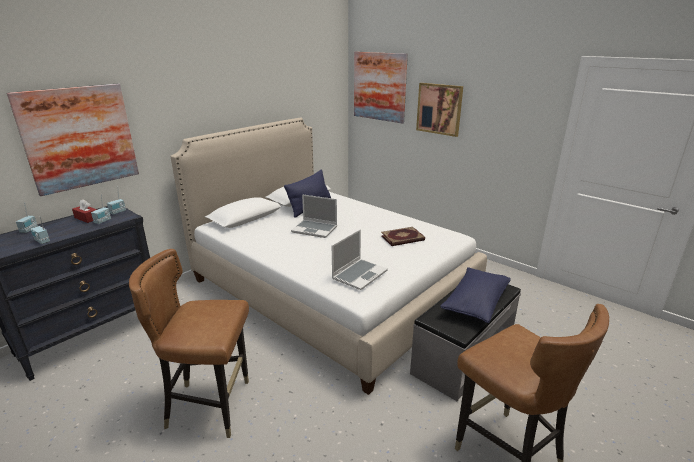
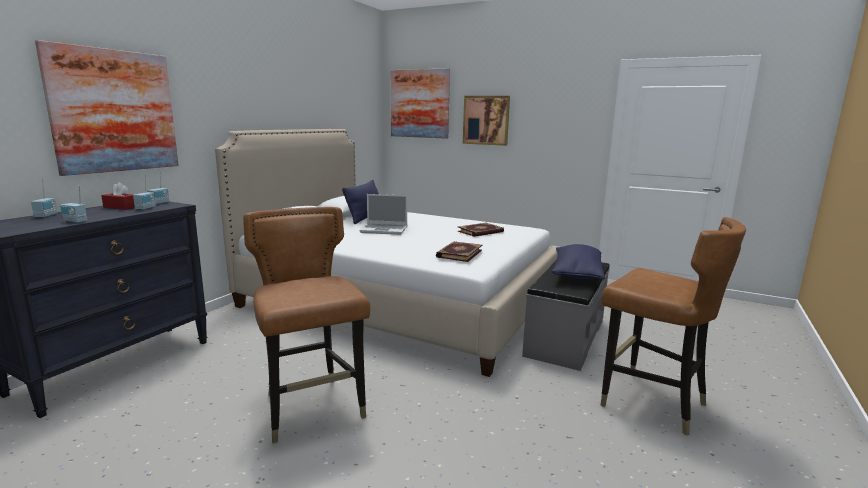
camera: 15 degrees left, 10 degrees down
(210, 406) = (312, 409): brown chair -> brown chair turned 75 degrees clockwise
(359, 274) = (459, 253): laptop -> book

